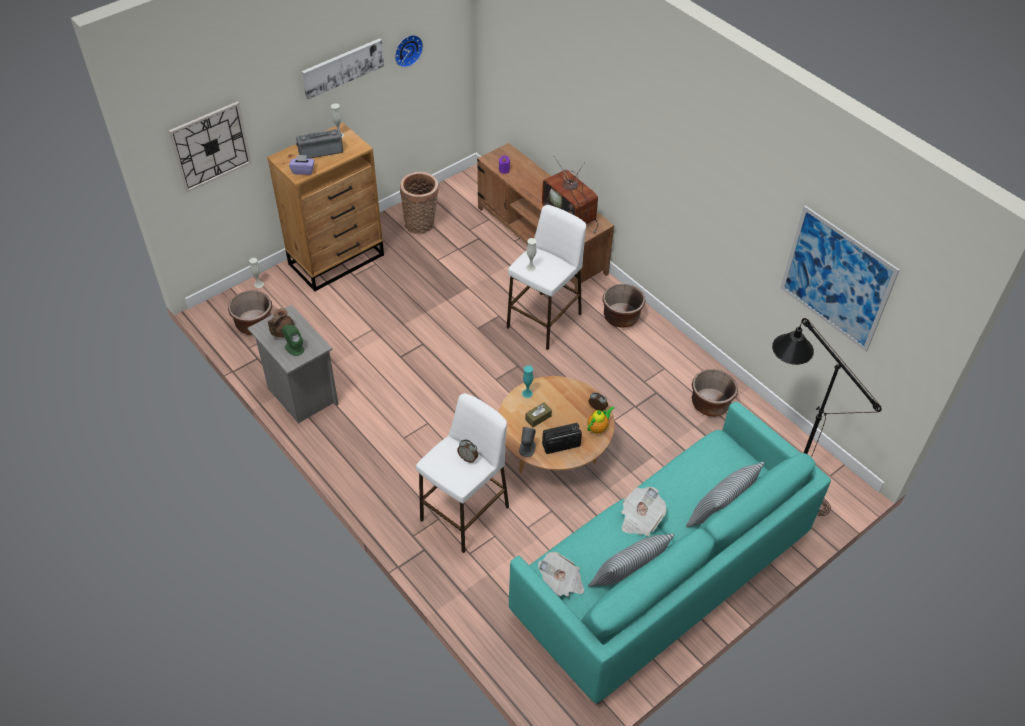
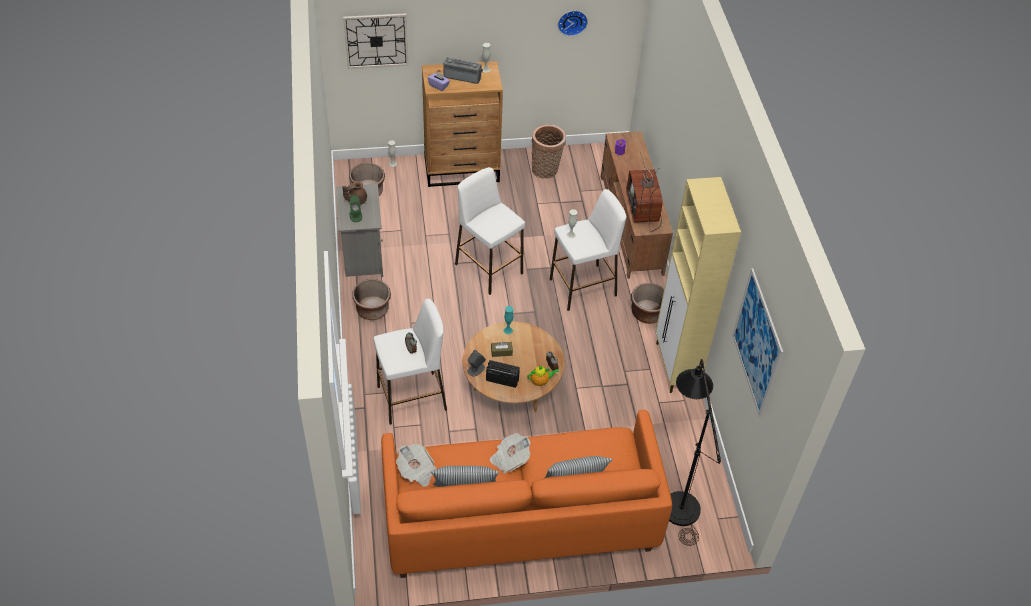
camera: 30 degrees right, 0 degrees up
(342, 67) = (507, 17): picture -> none
(439, 345) = (488, 268): none -> white stool
(661, 575) = (520, 517): turquoise sofa -> orange sofa
(685, 355) = (675, 367): none -> beige cabinet
(710, 404) = (664, 414): brown planter -> brown planter (372, 310)

